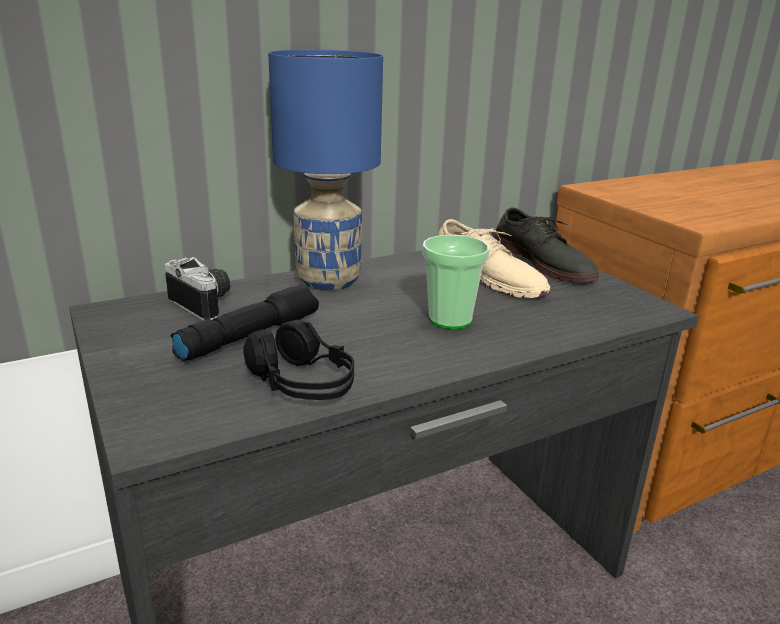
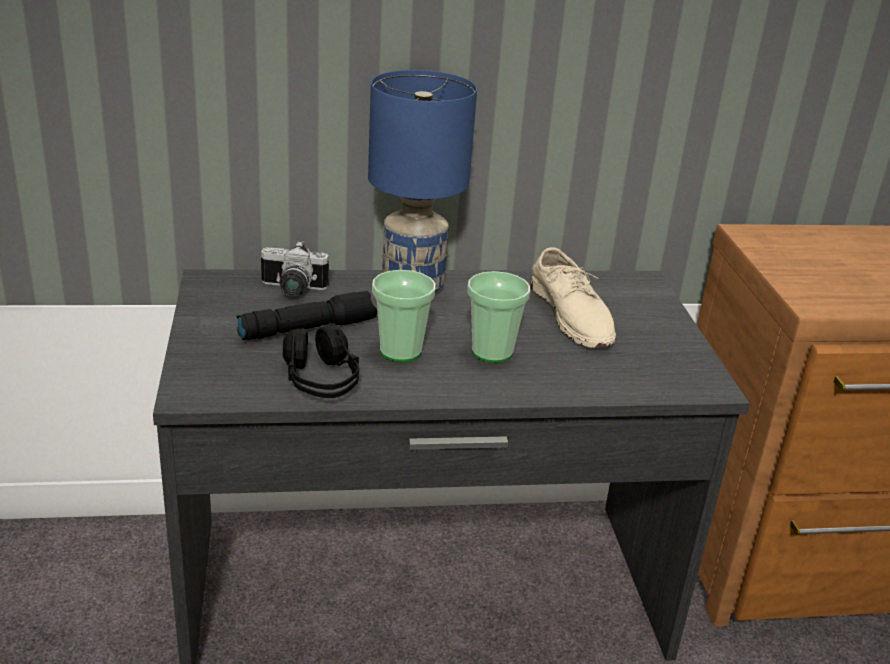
camera: 20 degrees right, 5 degrees up
(206, 304) = (292, 290): camera -> camera turned 120 degrees clockwise
(363, 337) = (400, 351): none -> cup
(543, 262) = (647, 310): grey shoe -> none

